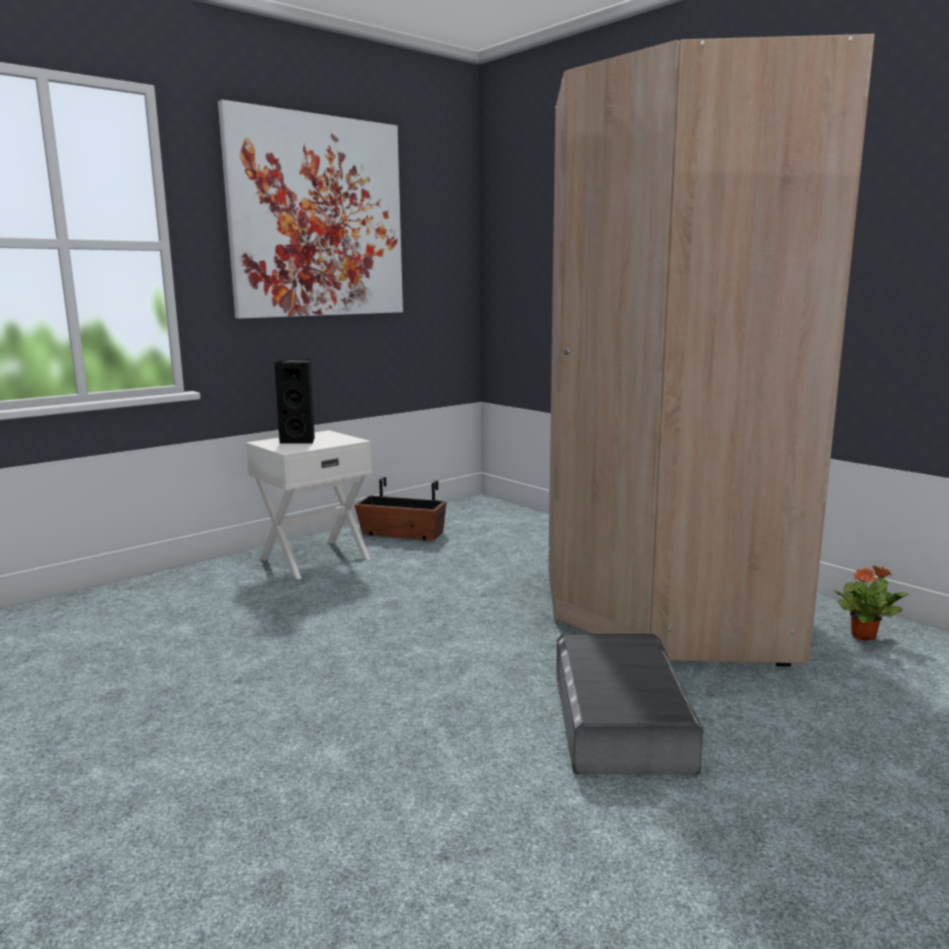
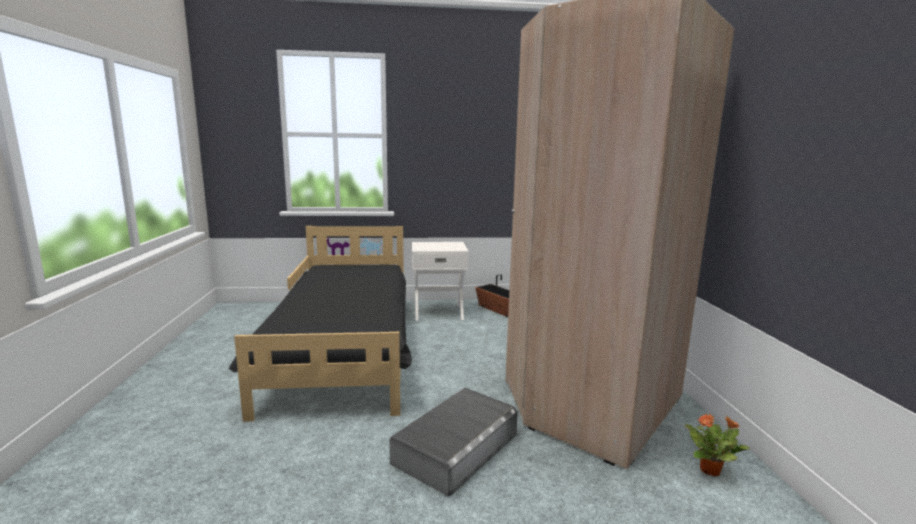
camera: 35 degrees right, 0 degrees up
(245, 653) = (345, 349): none -> black bed
(300, 440) = (436, 245): black speaker -> none
(317, 217) = (474, 119): picture -> none

